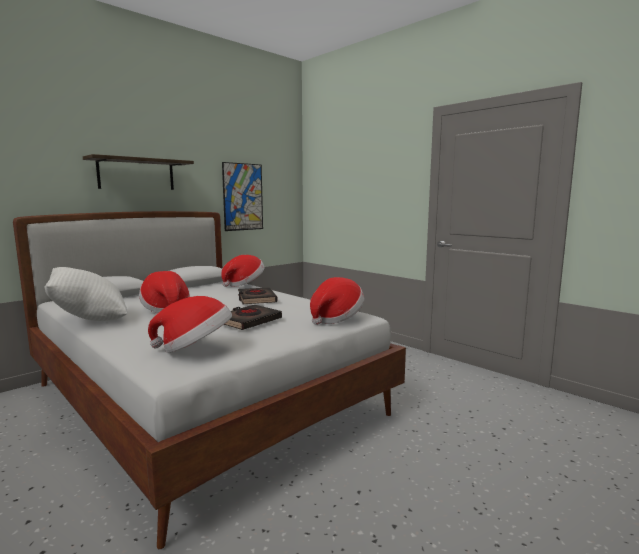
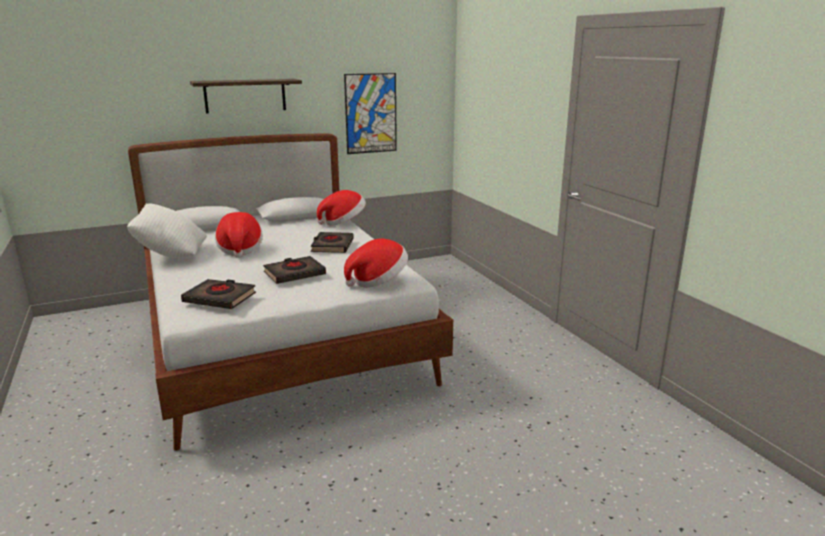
camera: 20 degrees right, 10 degrees up
(195, 348) = (220, 298): hat -> black book

